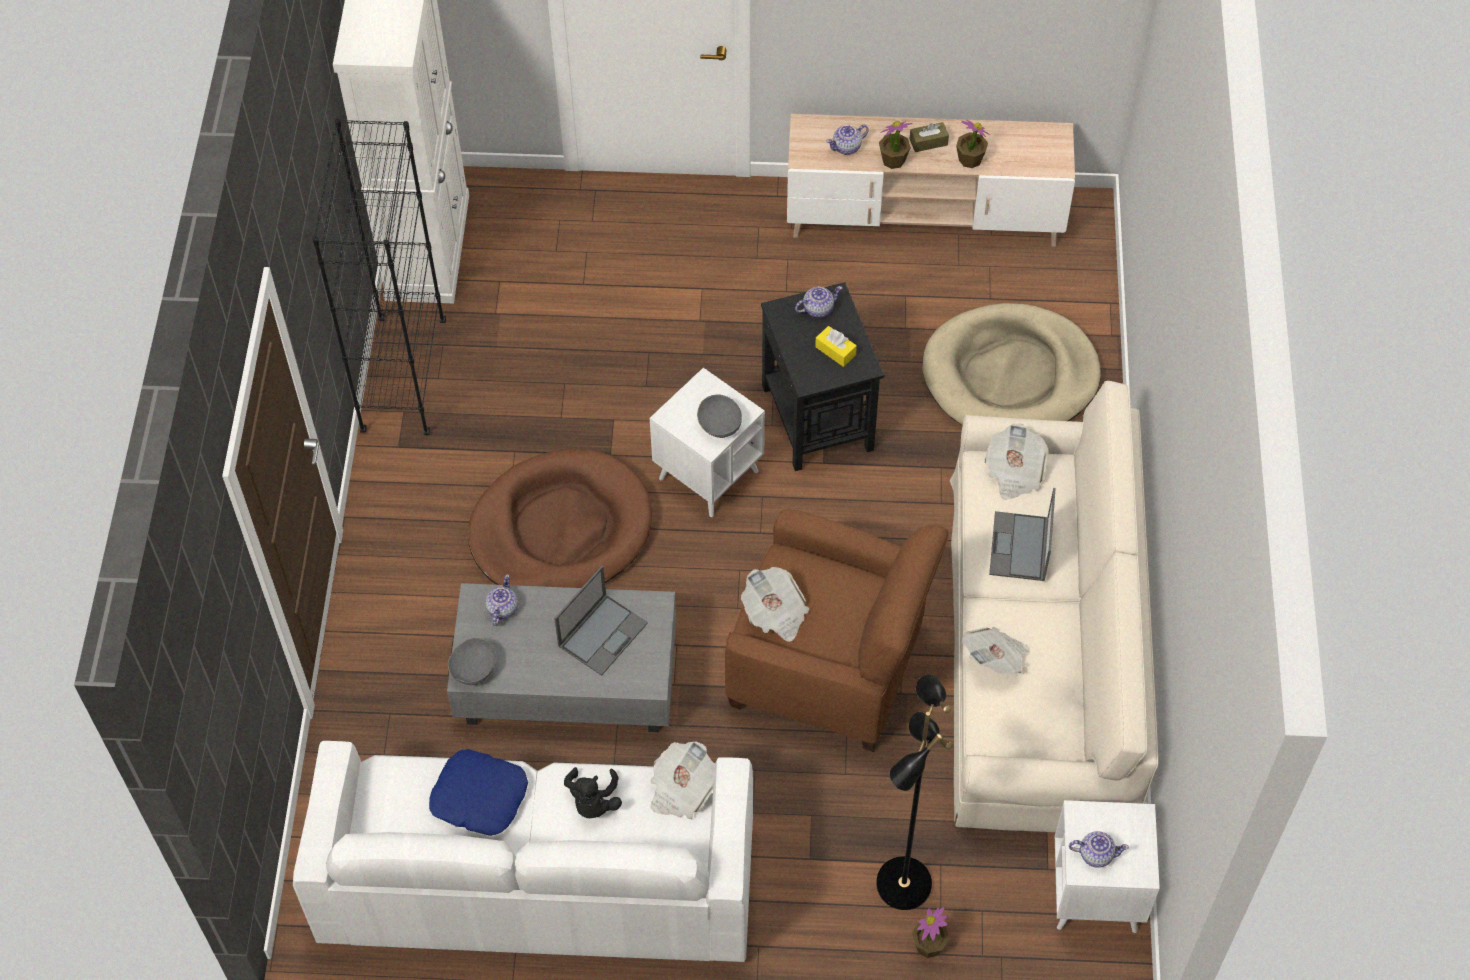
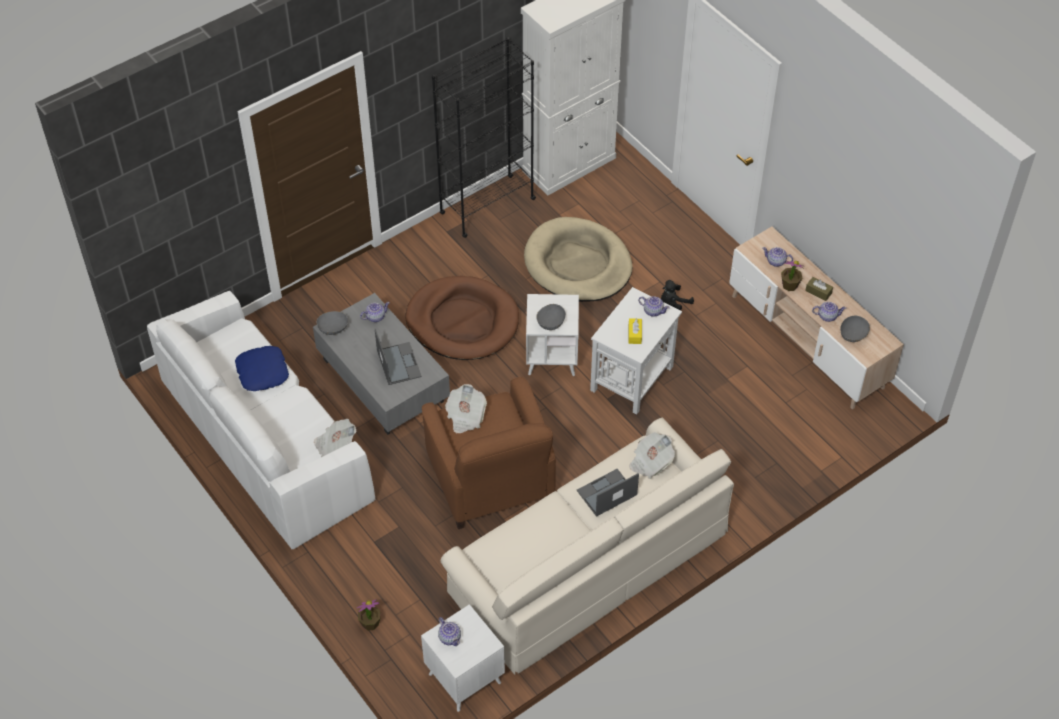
camera: 50 degrees right, 5 degrees down
(593, 802) = (298, 416): black plush toy -> black plush toy (673, 304)
(603, 633) = (398, 363): laptop -> laptop turned 105 degrees counterclockwise
(818, 417) = (632, 379): black side table -> white side table
(902, 883) = (395, 589): black floor lamp -> none
(970, 159) = (827, 316): potted plant -> teapot
(996, 659) = (528, 525): newspaper -> none
(1010, 375) = (745, 442): beige dog bed -> beige dog bed (578, 264)
(1019, 157) = (853, 335): none -> grey bowl

